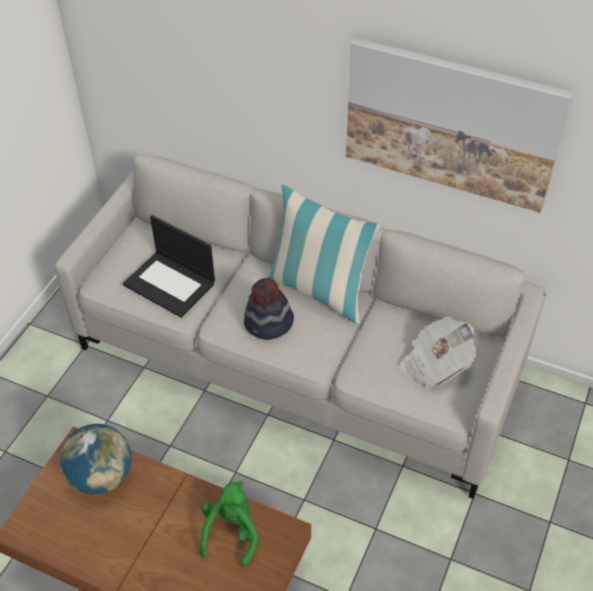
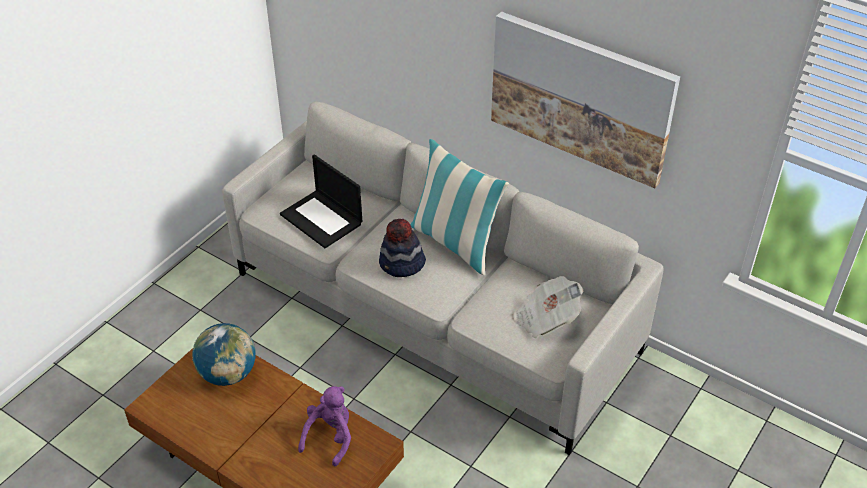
camera: 10 degrees right, 5 degrees down
(231, 533) = (330, 437): green plush toy -> purple plush toy

